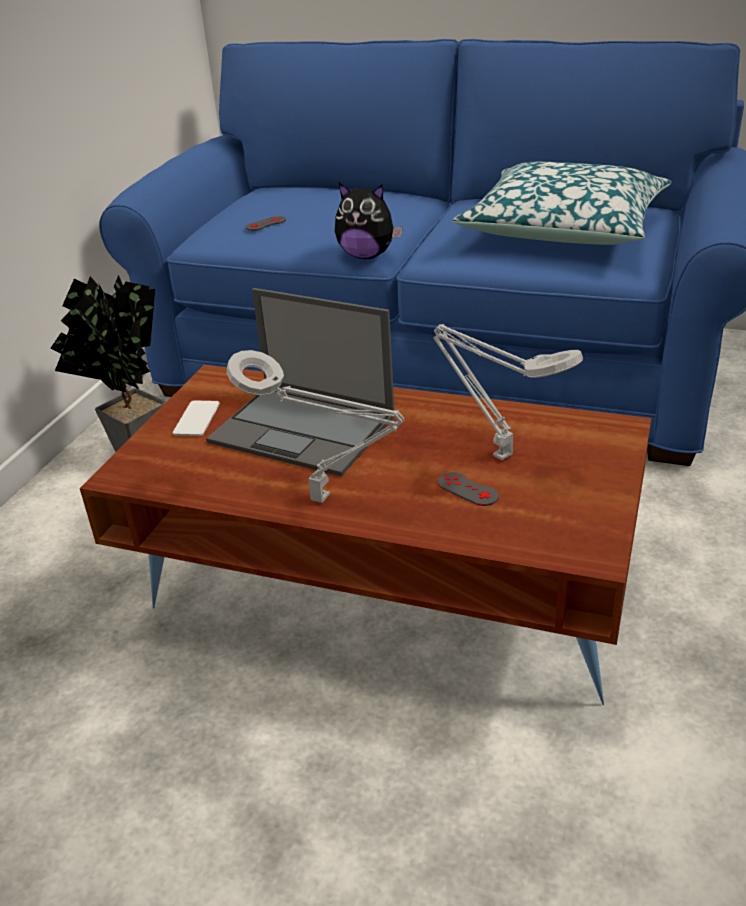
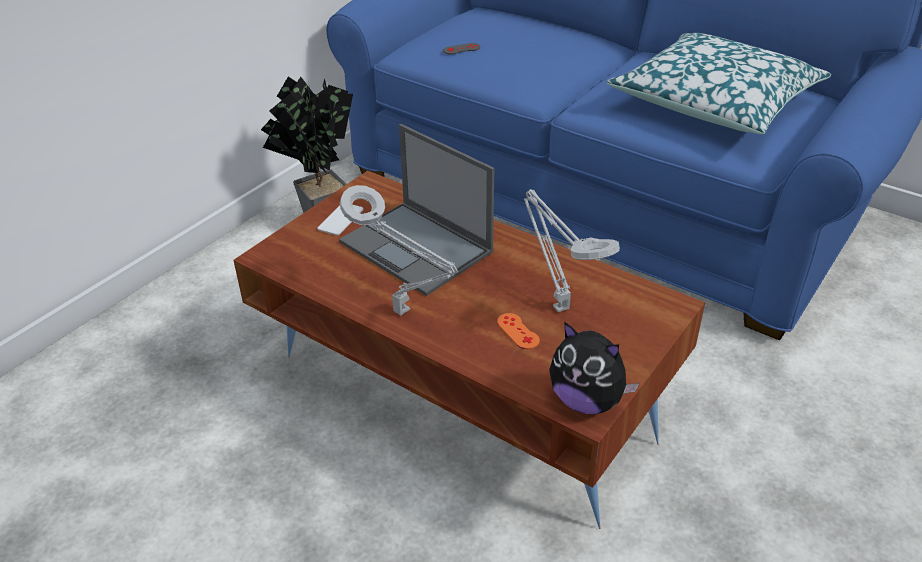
camera: 15 degrees right, 5 degrees up
(367, 256) = (532, 97): plush toy -> plush toy (587, 400)
(467, 489) = (518, 331): grey game controller -> orange game controller

